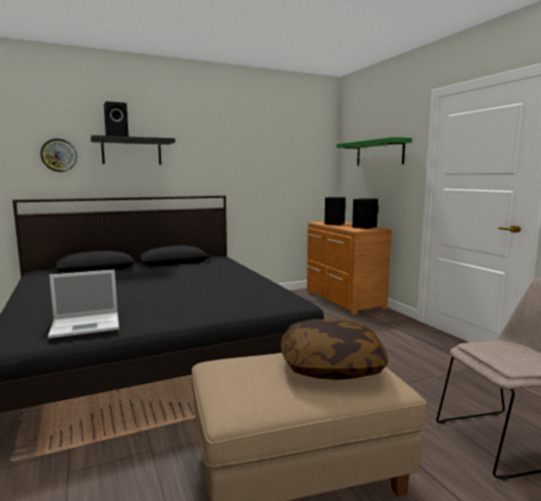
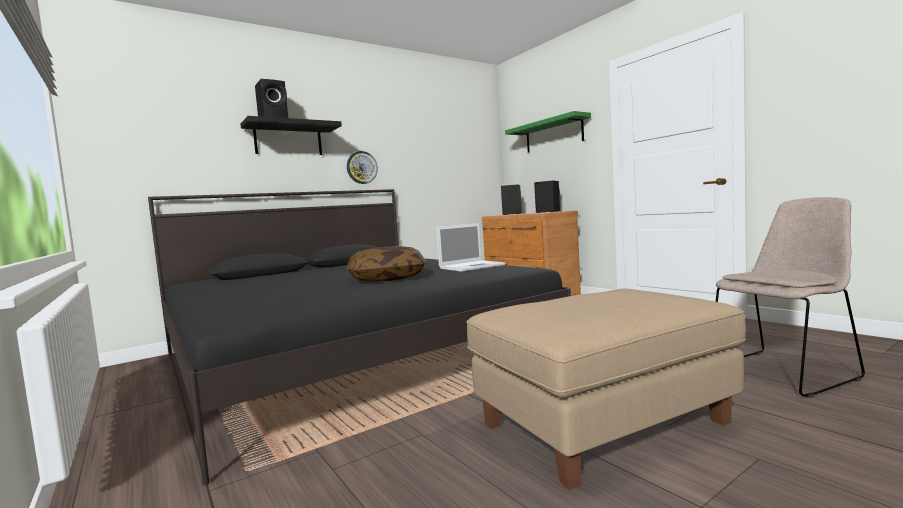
camera: 10 degrees left, 5 degrees down
(59, 155) = (203, 143): wall clock -> wall clock (361, 167)
(87, 325) = (314, 299): laptop -> laptop (472, 266)
(331, 365) = (627, 295): pillow -> pillow (387, 279)

